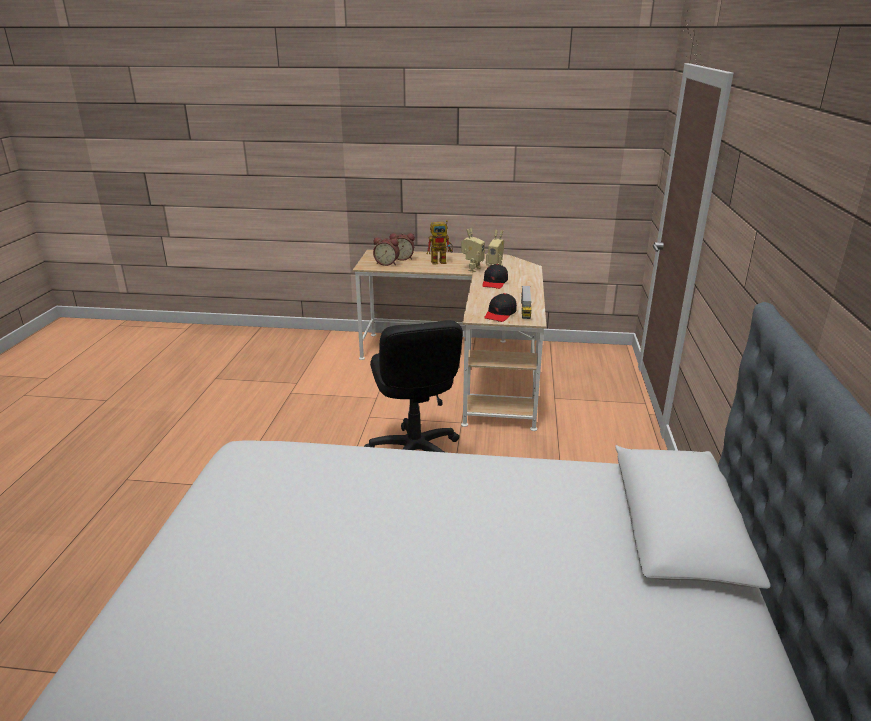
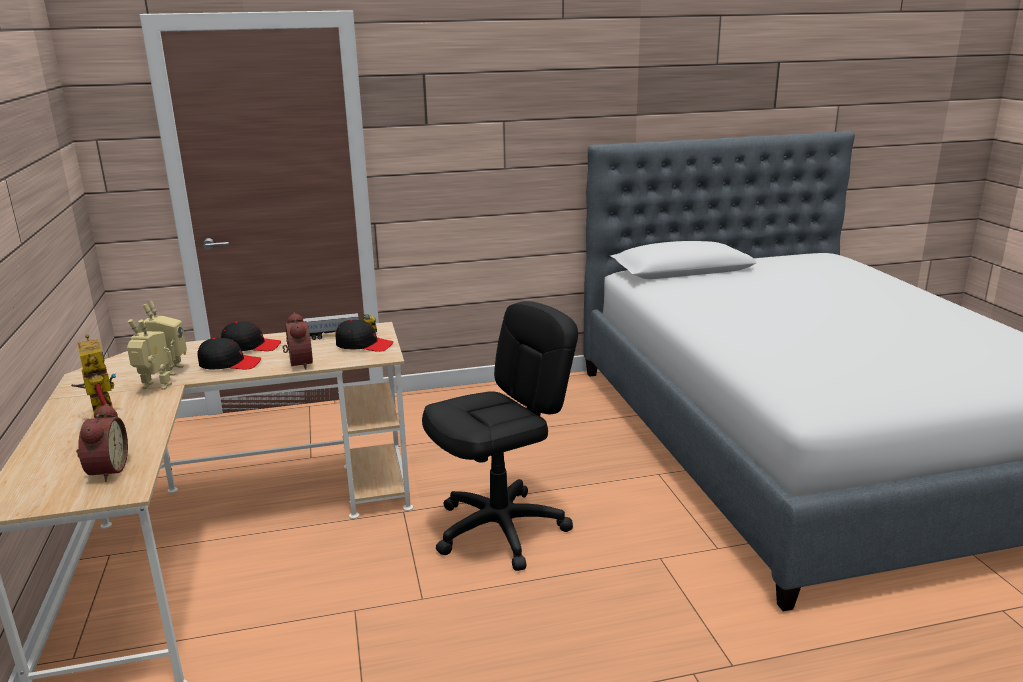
camera: 110 degrees left, 5 degrees down
(402, 258) = (67, 462): alarm clock -> alarm clock (298, 363)
(521, 287) = (251, 346): none -> black cap

